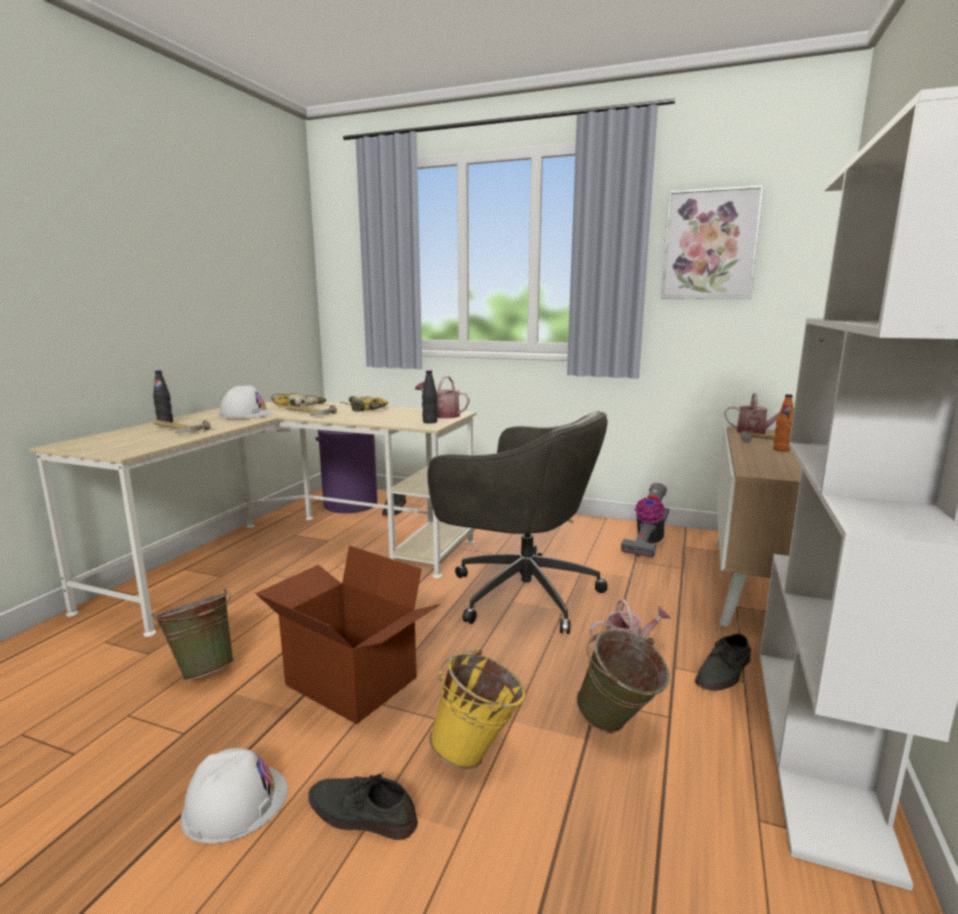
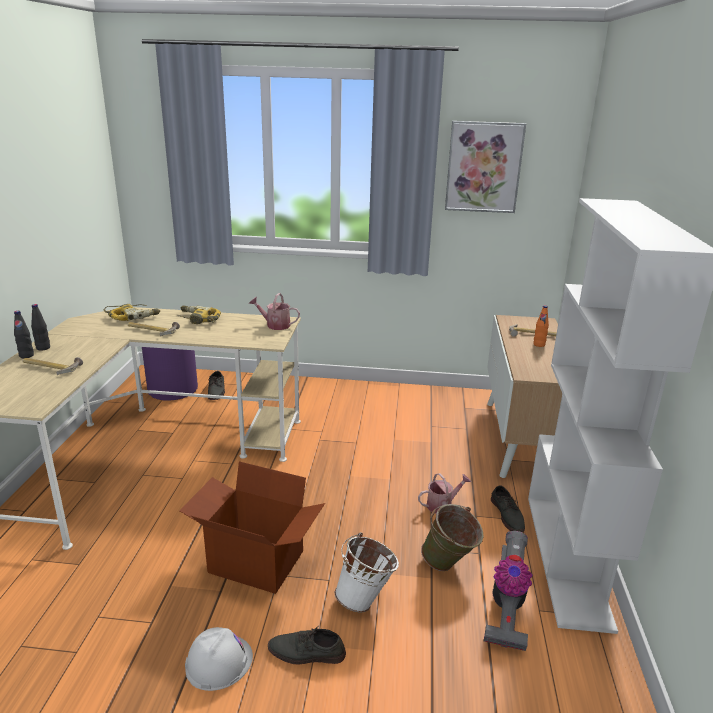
camera: 15 degrees left, 10 degrees up
(203, 669) = (134, 570): green bucket -> none
(246, 414) = (94, 336): white hard hat -> none
(430, 422) = (270, 337): black bottle -> black bottle (43, 348)
(478, 753) = (366, 599): yellow bucket -> white bucket
(520, 592) = (353, 467): grey office chair -> none
(647, 543) = (436, 407): vacuum cleaner -> vacuum cleaner (506, 608)
(724, 672) = (507, 515): grey shoe -> grey shoe turned 45 degrees counterclockwise
(755, 432) = (518, 322): watering can -> none

